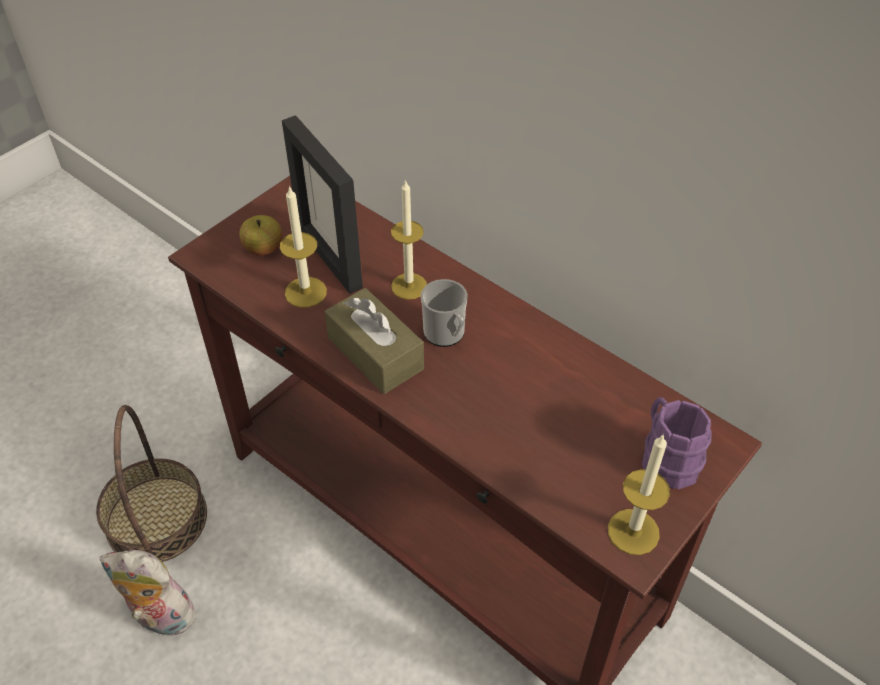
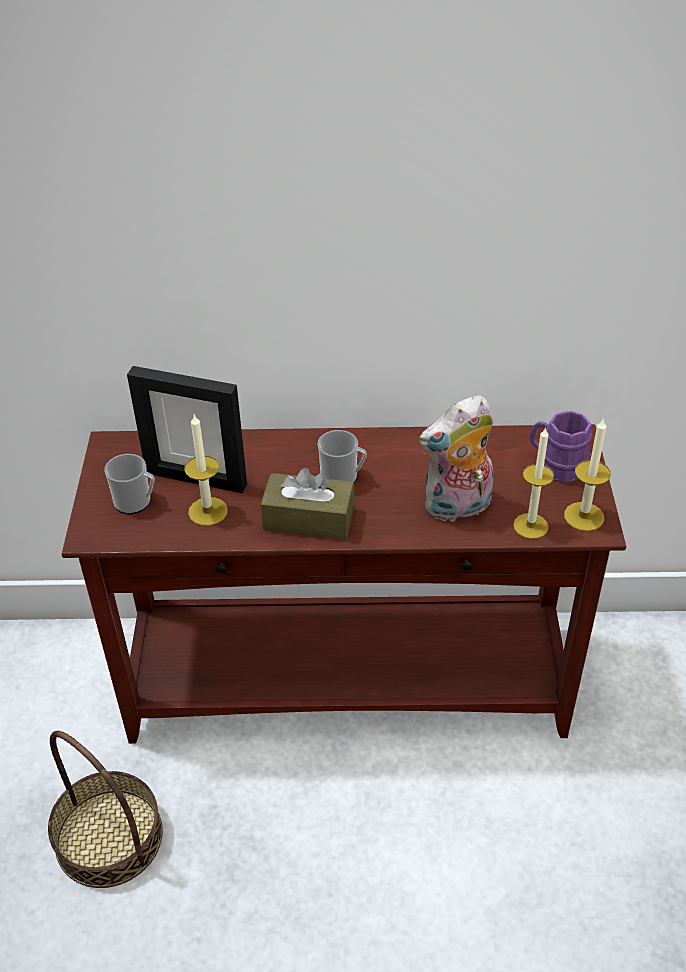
camera: 40 degrees left, 5 degrees down
(160, 618) = (194, 902): plush toy -> plush toy (457, 508)
(263, 249) = (136, 502): apple -> mug
(409, 286) = (279, 463): candle -> candle (530, 526)

